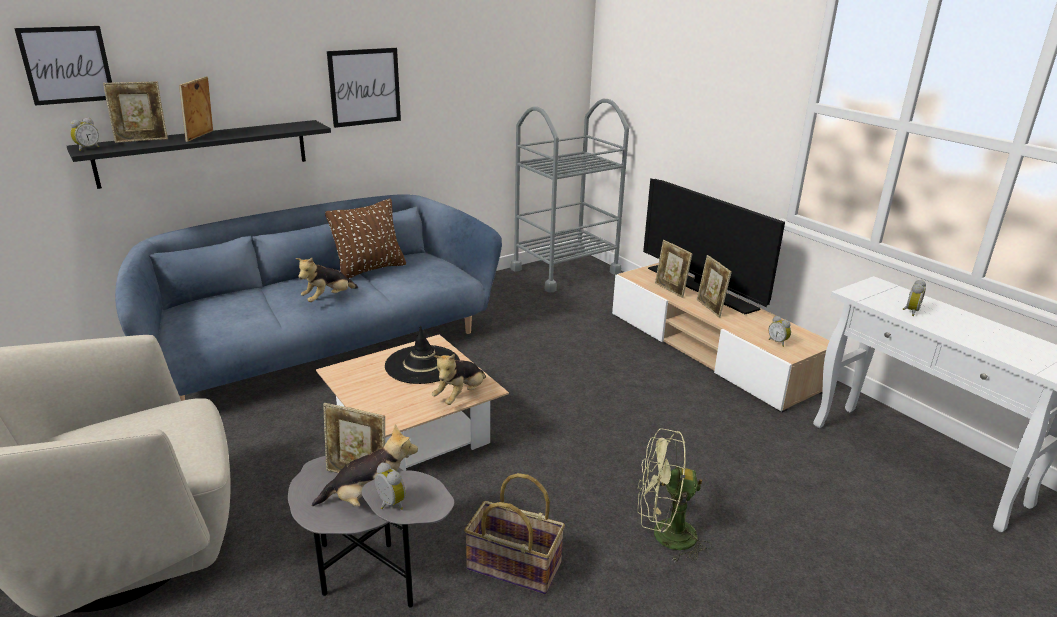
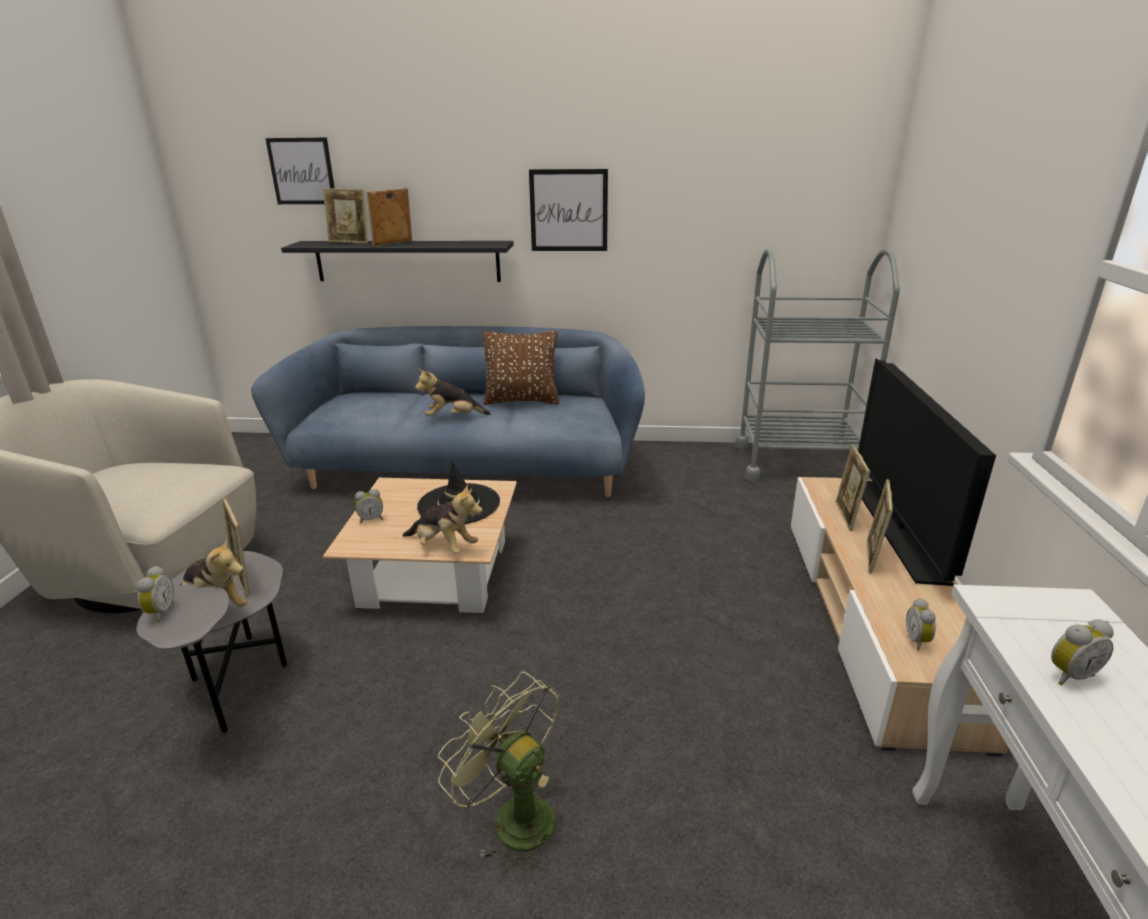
camera: 40 degrees right, 0 degrees up
(87, 148) = (303, 244): alarm clock -> alarm clock (371, 519)
(460, 396) = (444, 547): plush toy -> plush toy turned 135 degrees counterclockwise
(513, 567) = (337, 749): basket -> none

